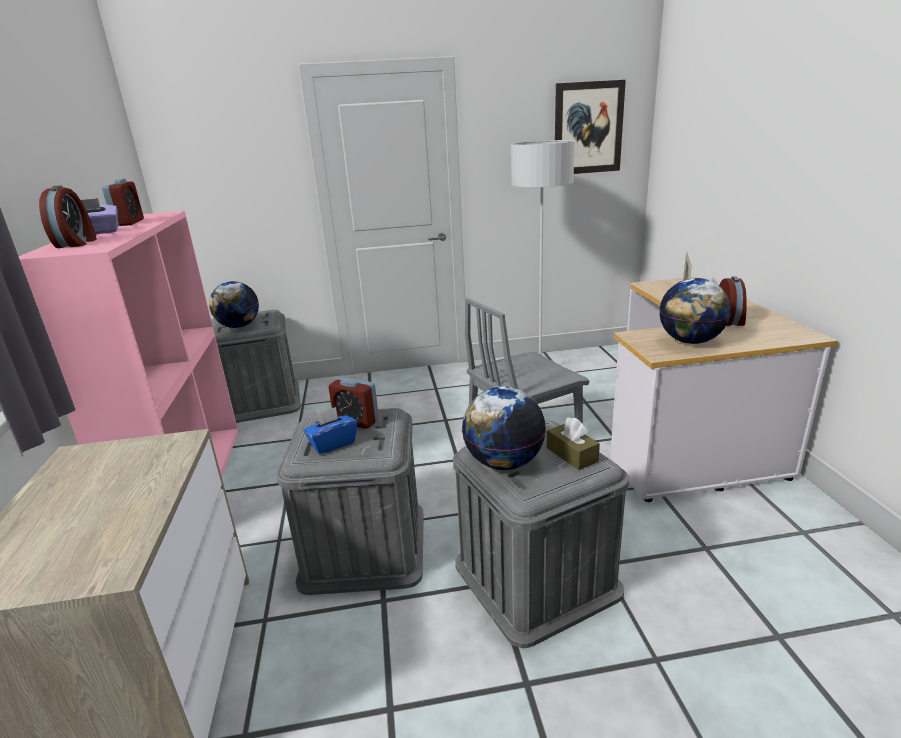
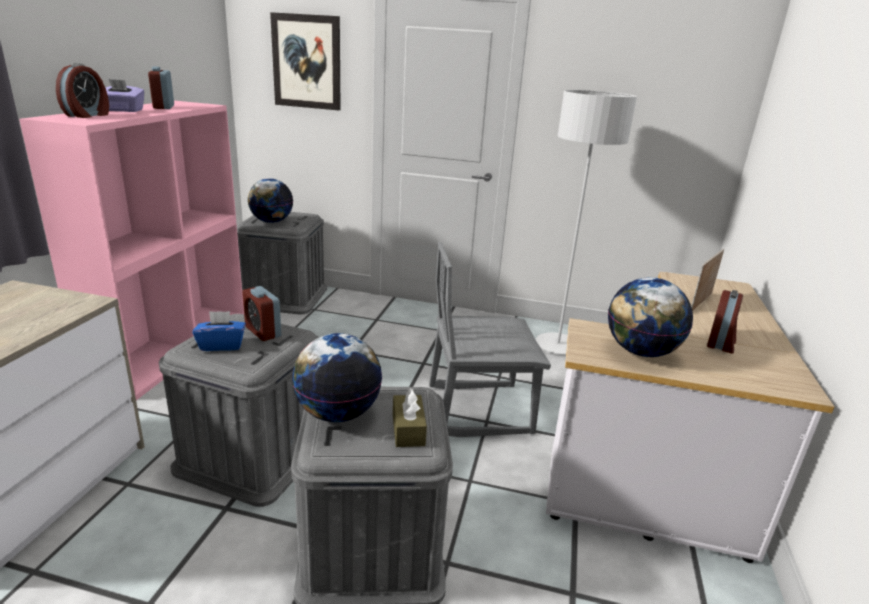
camera: 20 degrees right, 0 degrees up
(129, 223) = (164, 107): alarm clock -> alarm clock turned 150 degrees clockwise
(588, 128) = (676, 86): picture -> picture (307, 62)

